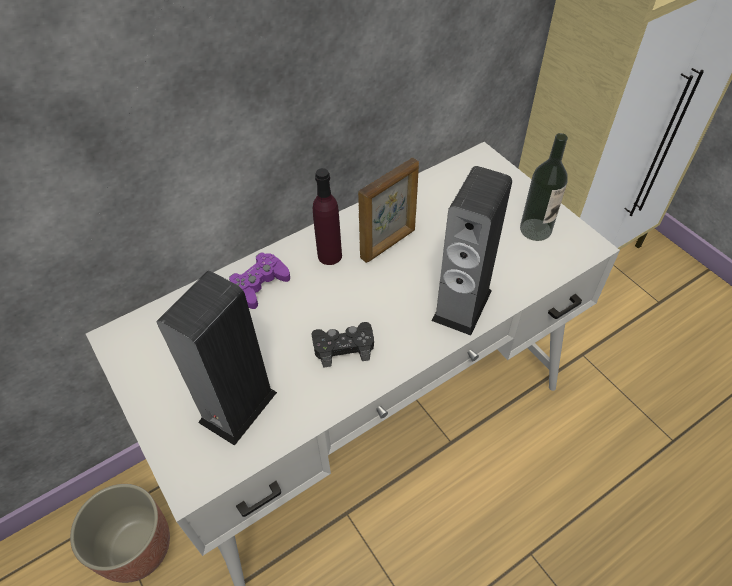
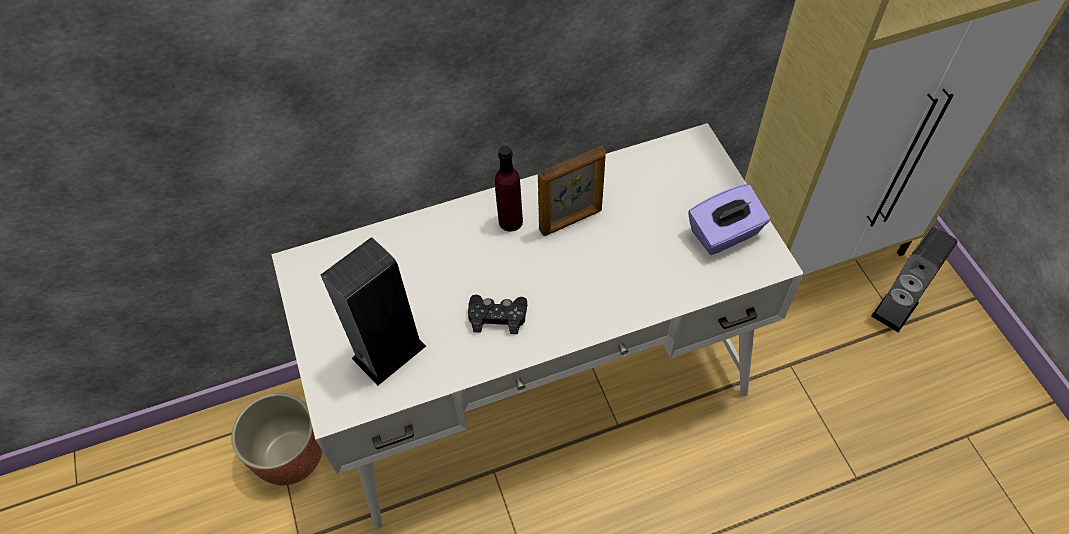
camera: 15 degrees right, 5 degrees up
(260, 284) = (437, 238): purple game controller -> none
(462, 305) = (622, 299): speaker -> speaker (895, 309)
(535, 229) = (724, 234): bottle -> purple tissue box

